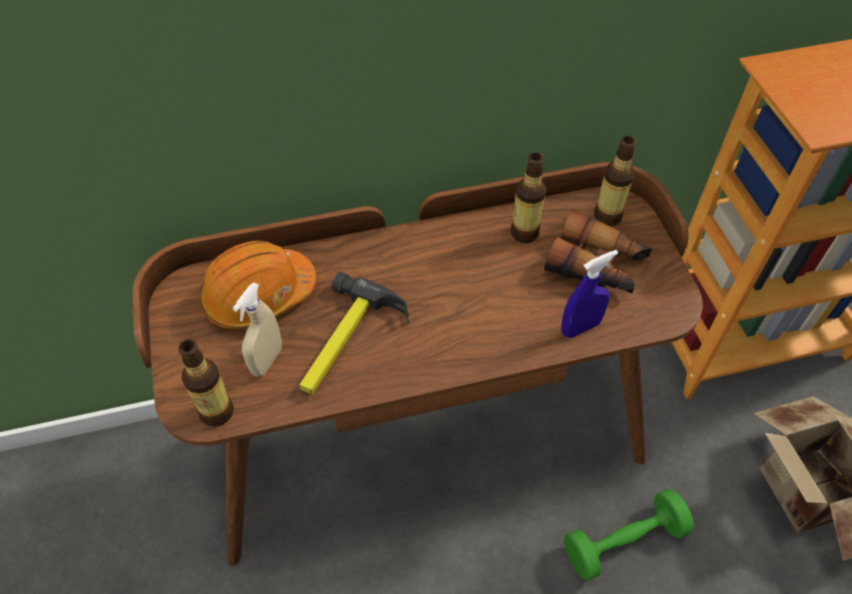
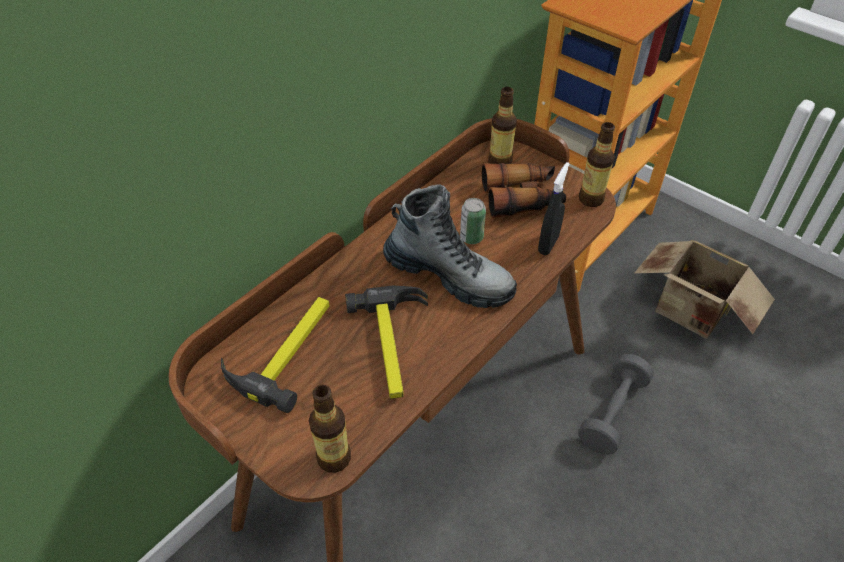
camera: 35 degrees left, 5 degrees down
(258, 296) = (286, 351): orange hard hat -> hammer
(267, 360) = (339, 395): beige spray bottle -> none
(453, 306) = (449, 276): none -> boot
(509, 279) = (471, 237): none -> can
(524, 233) = (453, 201): bottle -> bottle (591, 199)
(580, 328) = (548, 244): blue spray bottle -> black spray bottle
(623, 542) = (612, 413): green dumbbell -> grey dumbbell

